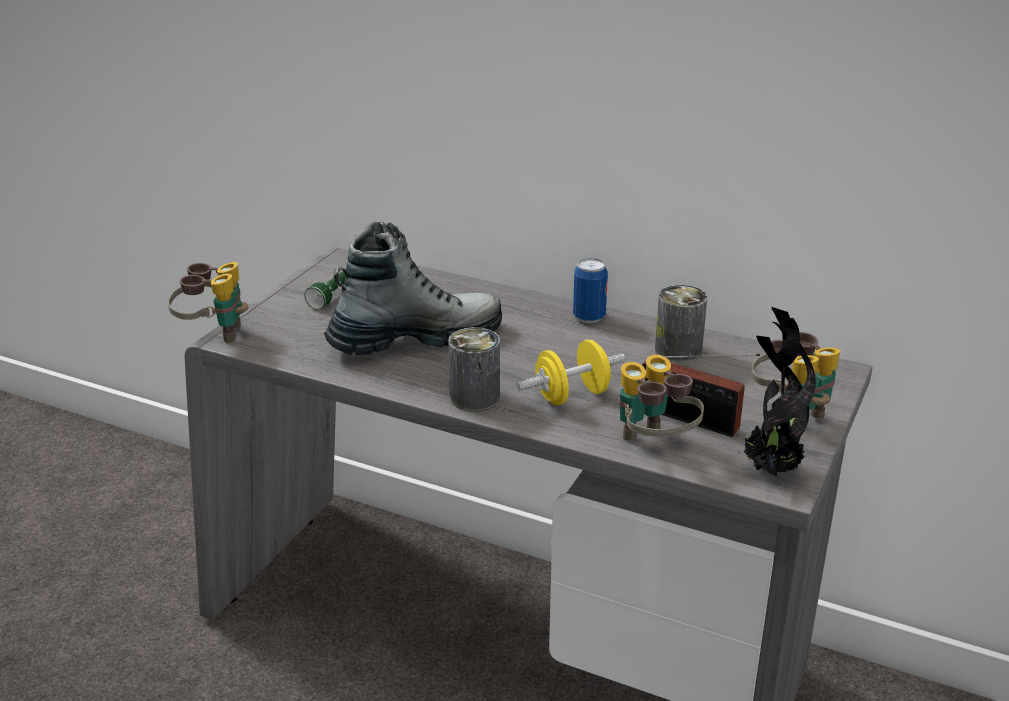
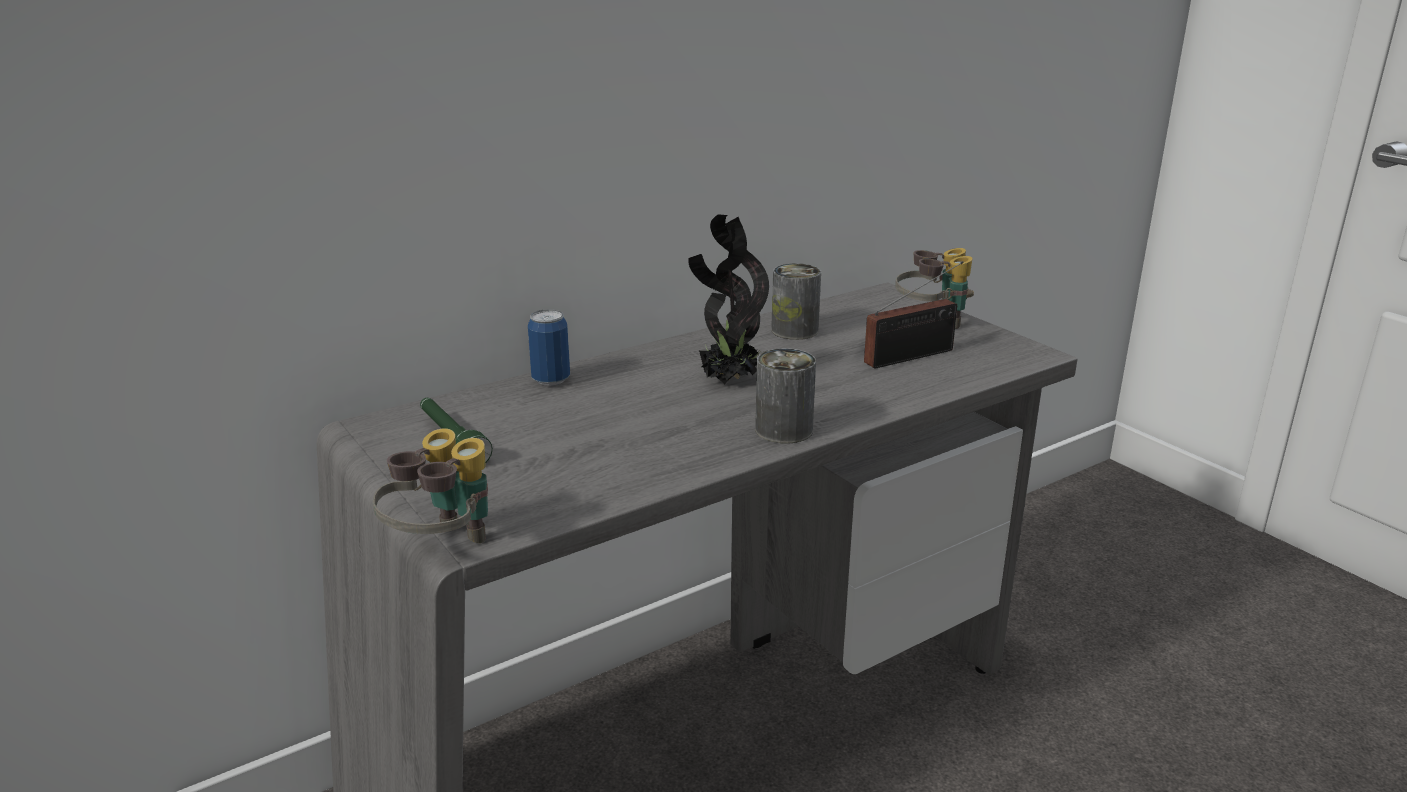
camera: 60 degrees left, 5 degrees down
(415, 339) = (629, 429): boot -> none
(572, 395) = (826, 388): yellow dumbbell -> none
(589, 317) = (691, 345): can -> can (551, 380)
(653, 445) = (939, 379): binoculars -> none
(768, 470) = (1010, 352): potted plant -> potted plant (727, 381)

